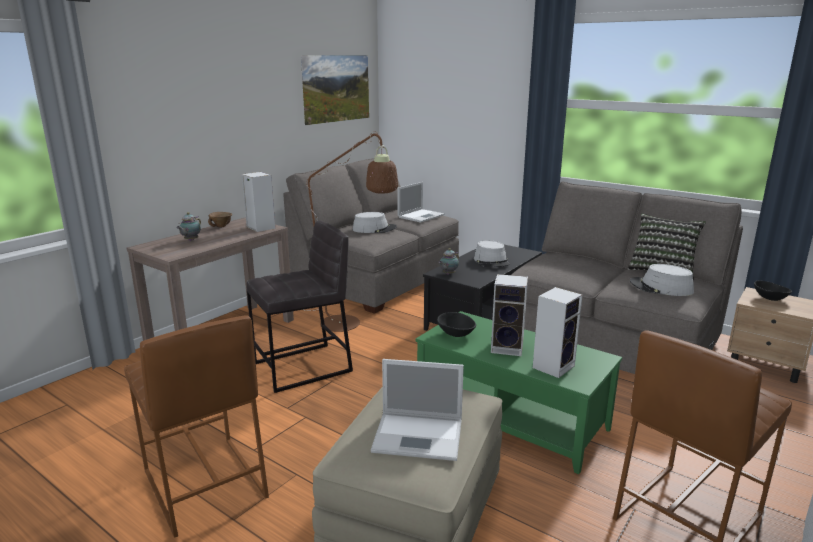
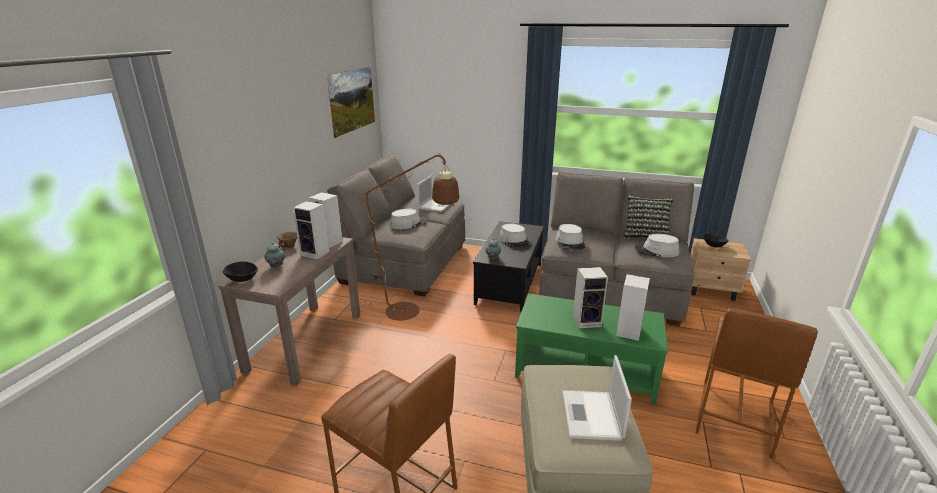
camera: 20 degrees left, 5 degrees up
(239, 234) = (316, 253): none -> speaker
(303, 367) = (401, 360): grey stool -> none
(420, 436) = (592, 416): laptop -> laptop turned 105 degrees clockwise
(456, 334) = (542, 316): black bowl -> black bowl (242, 279)
(549, 266) = (570, 243): none -> grey hat

